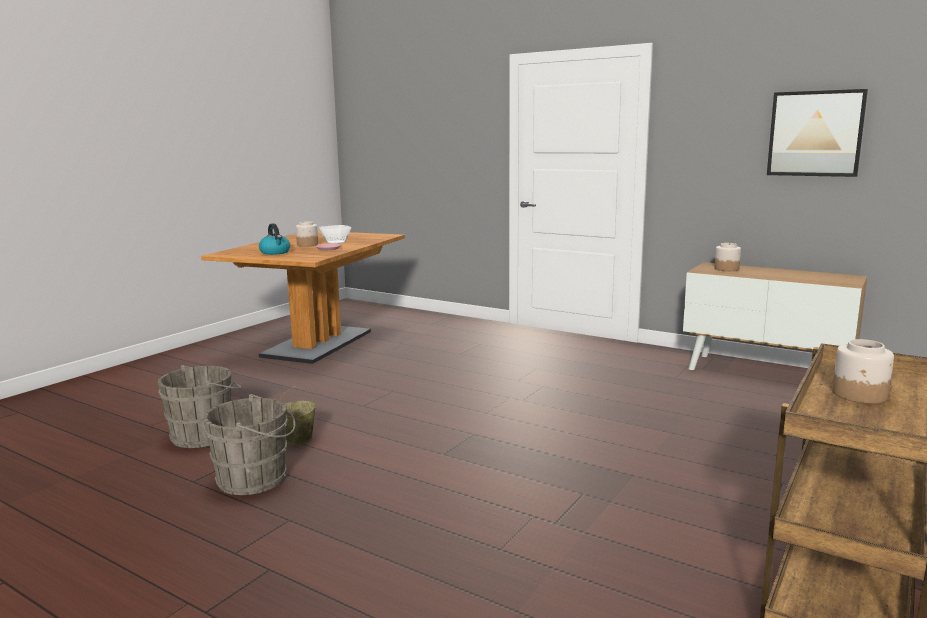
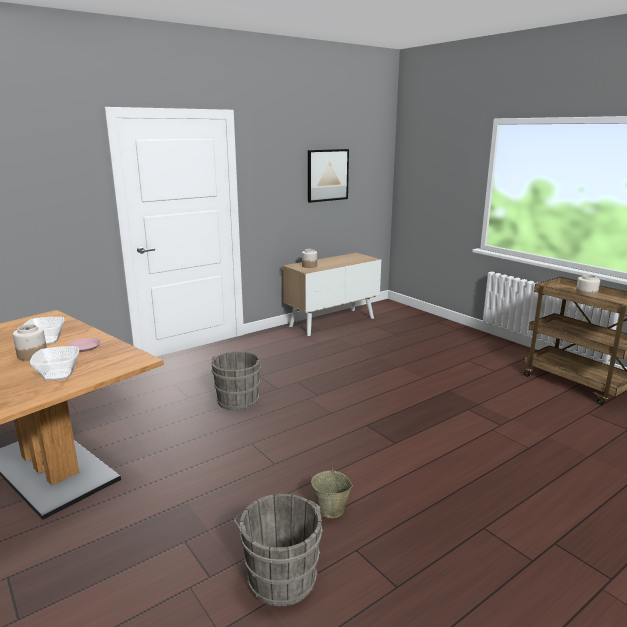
camera: 70 degrees left, 5 degrees up
(256, 479) = (405, 541): grey bucket -> grey bucket (239, 399)
(275, 252) = (58, 375): kettle -> bowl

